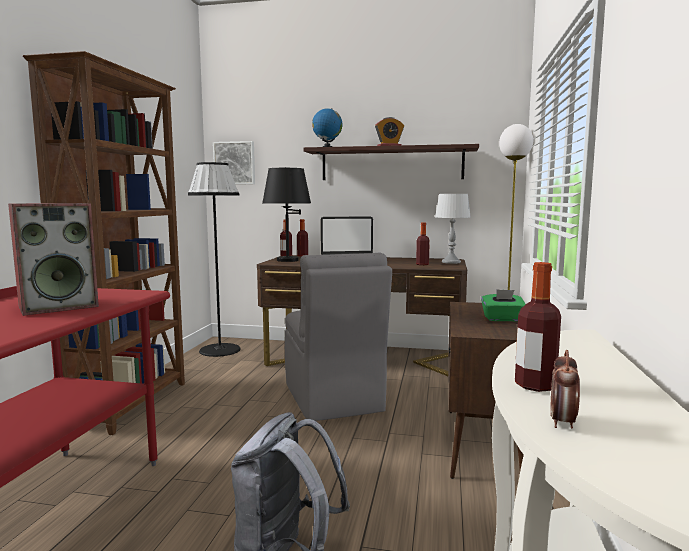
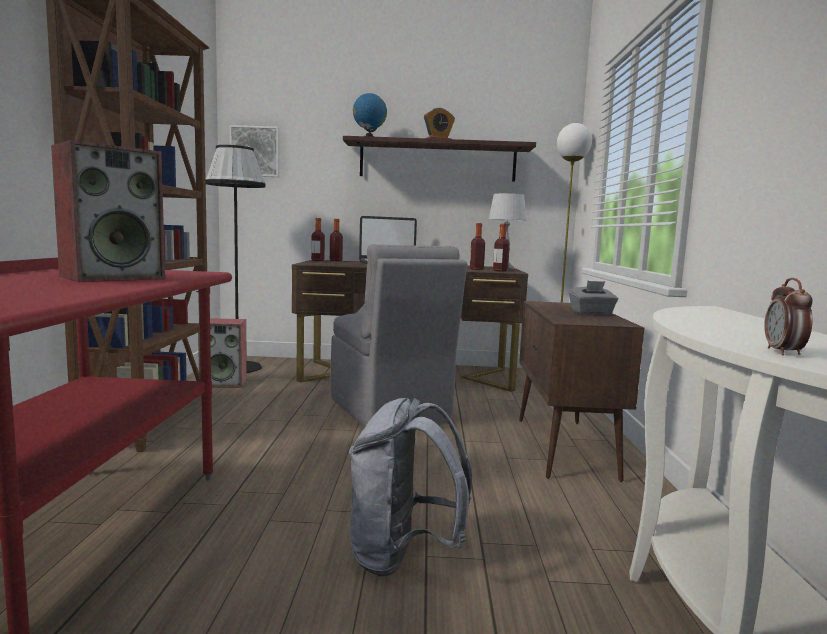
camera: 10 degrees left, 0 degrees up
(203, 366) = (224, 383): none -> speaker
(287, 260) = (323, 263): black table lamp -> none
(503, 319) = (591, 313): green tissue box -> grey tissue box
(535, 385) = (721, 334): bottle -> bottle (500, 271)

